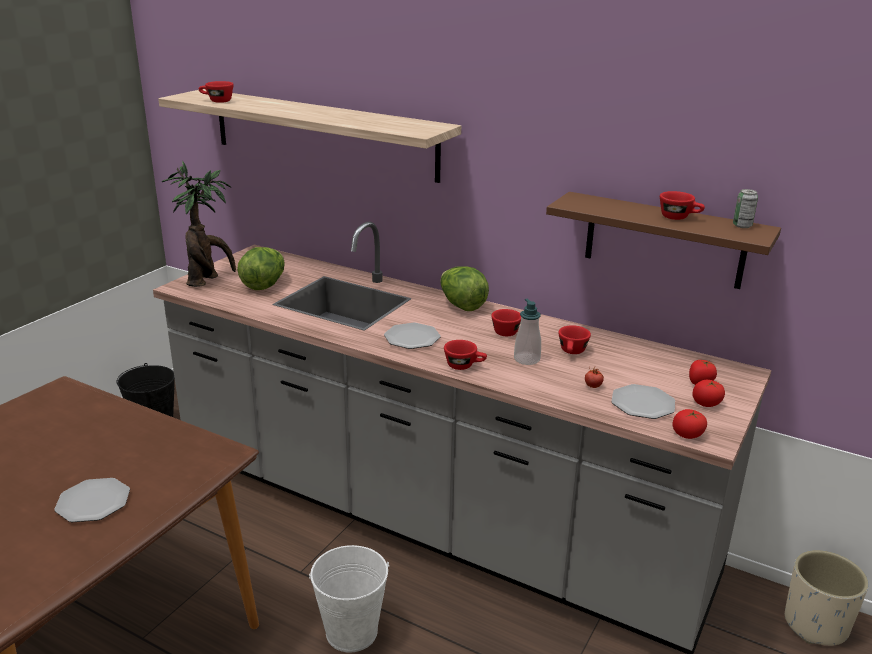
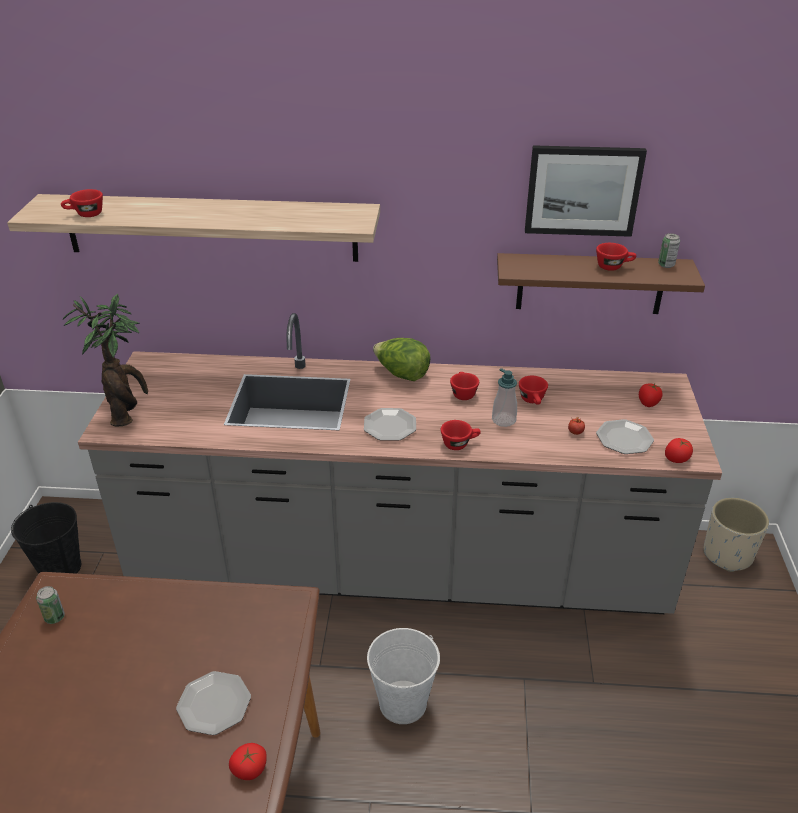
camera: 25 degrees left, 10 degrees up
(43, 406) = (54, 617): none -> can
(264, 284) = (193, 402): lettuce -> none
(657, 130) = (583, 190): none -> picture
(706, 404) = (667, 423): tomato -> tomato (249, 770)

